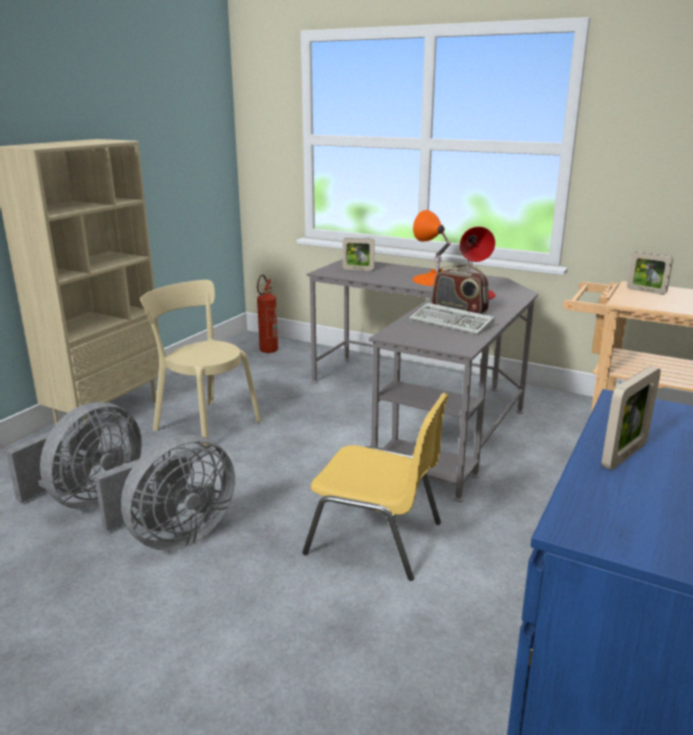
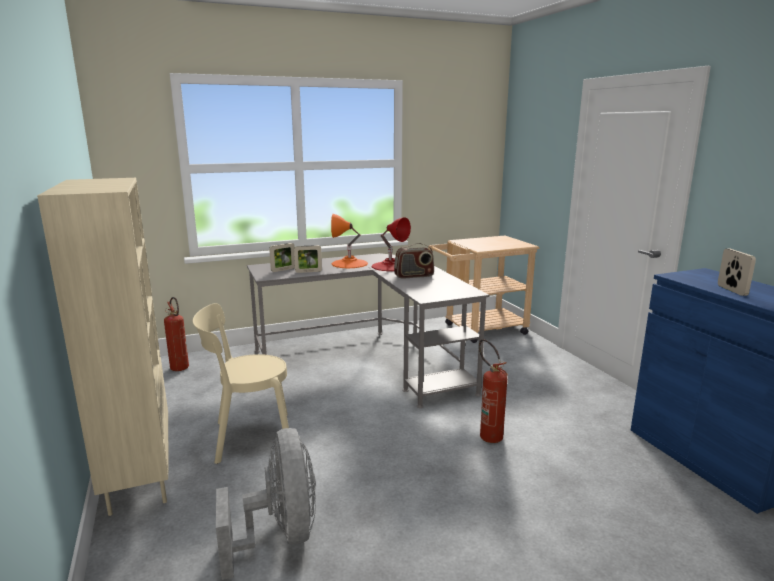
camera: 50 degrees left, 5 degrees down
(174, 537) = (395, 509): grey fan -> none
(376, 538) = (487, 434): yellow chair -> fire extinguisher
(453, 323) = (431, 282): keyboard -> none
(646, 291) = (472, 242): picture frame -> picture frame (308, 271)

